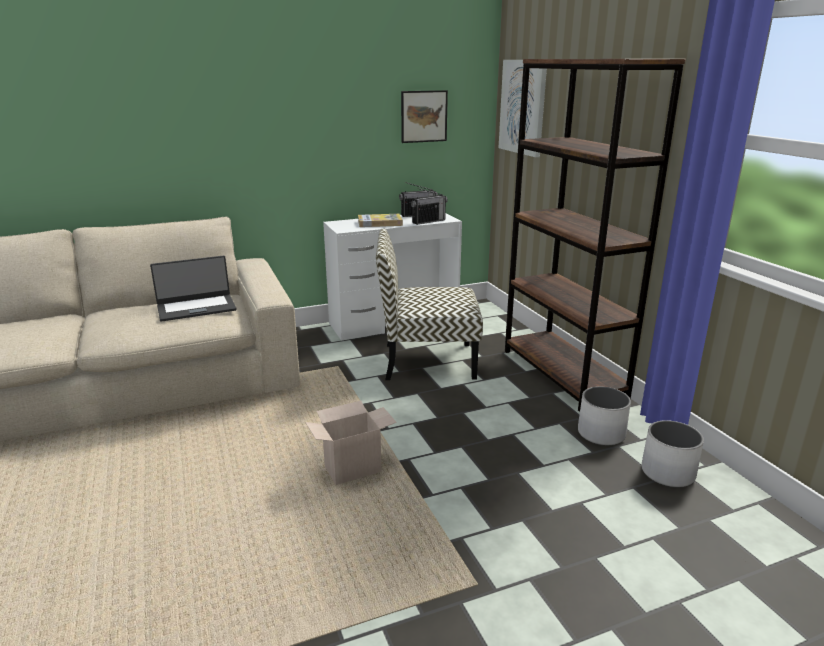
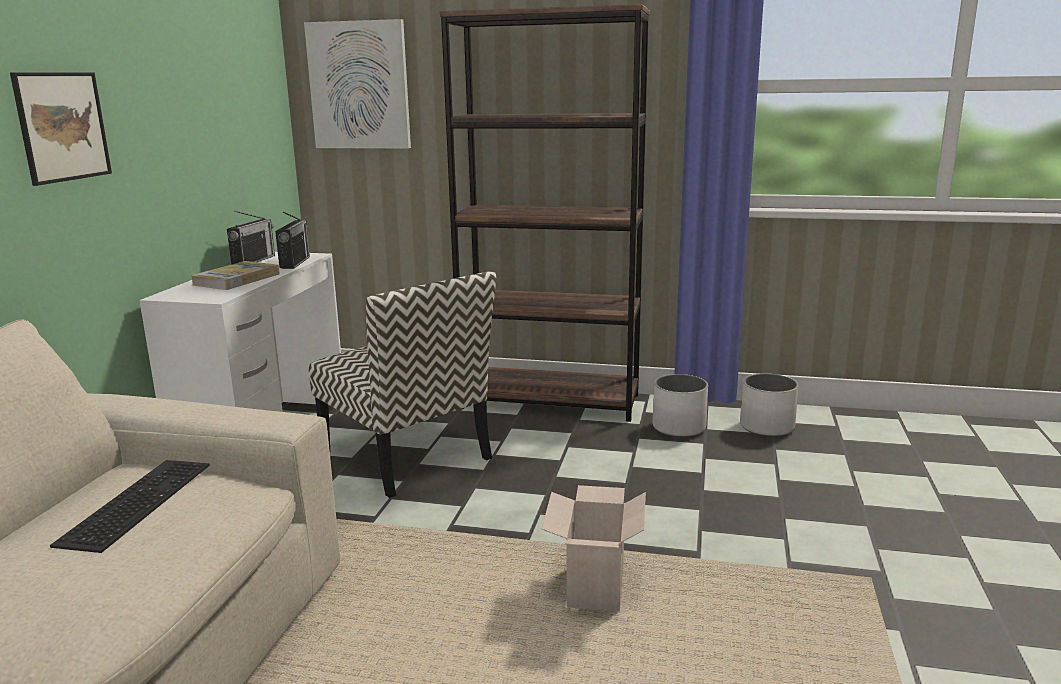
camera: 55 degrees left, 5 degrees down
(196, 308) = (135, 501): laptop -> keyboard
(424, 116) = (226, 105): picture -> picture (62, 126)
(427, 361) = (407, 455): chair -> chair turned 75 degrees counterclockwise

